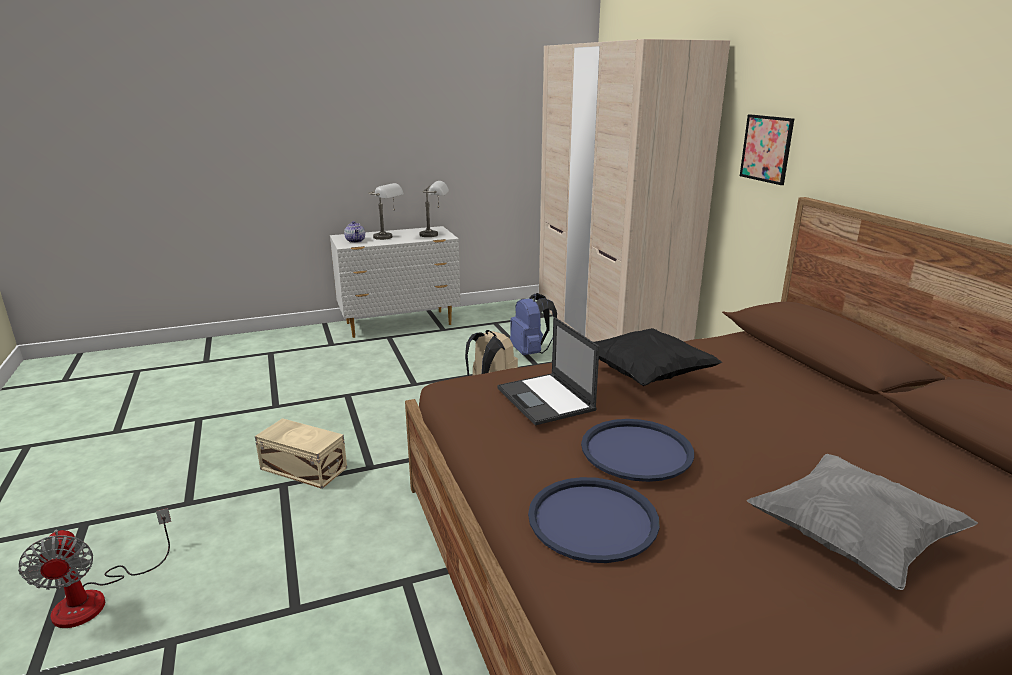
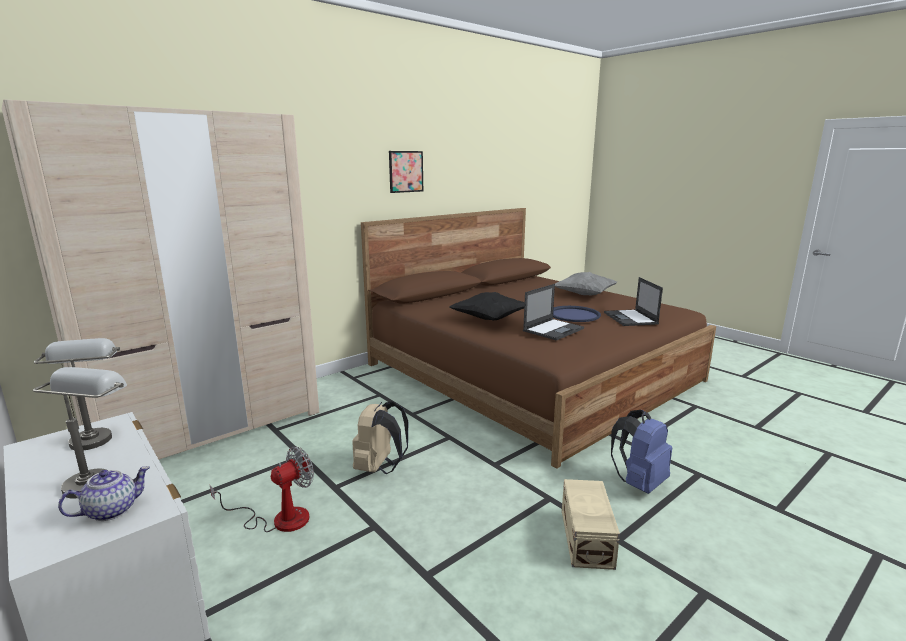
camera: 110 degrees left, 5 degrees down
(96, 597) = (822, 571): fan -> fan (279, 519)
(530, 352) = (266, 464): blue backpack -> blue backpack (639, 483)
(593, 520) = (631, 318): blue tray -> laptop
(766, 149) = (317, 199): picture -> picture (406, 171)

